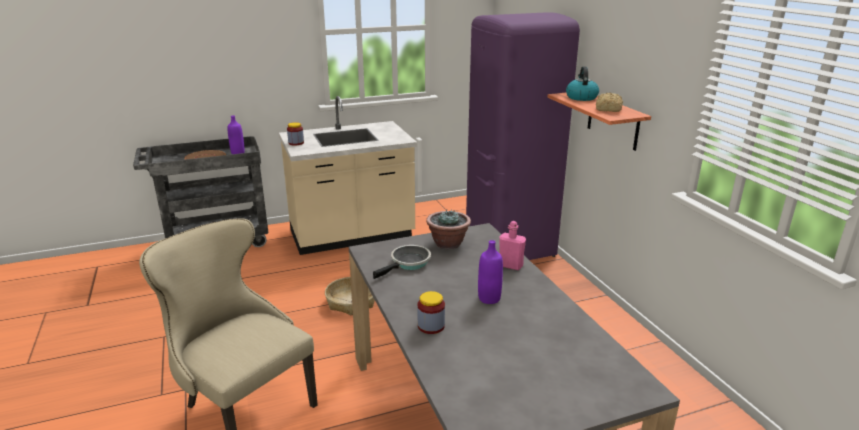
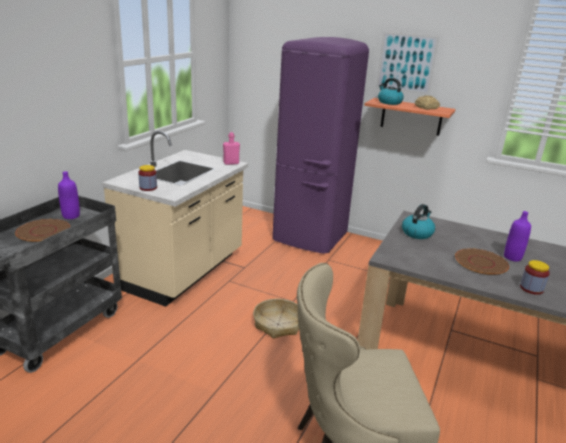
camera: 45 degrees left, 0 degrees up
(408, 263) = (429, 255): frying pan -> none
(442, 288) = (481, 262): none -> brown plate
(448, 244) = (417, 233): potted plant -> kettle
(510, 265) = (475, 233): pink bottle -> pink bottle (231, 163)
(610, 49) = (406, 63): none -> picture

